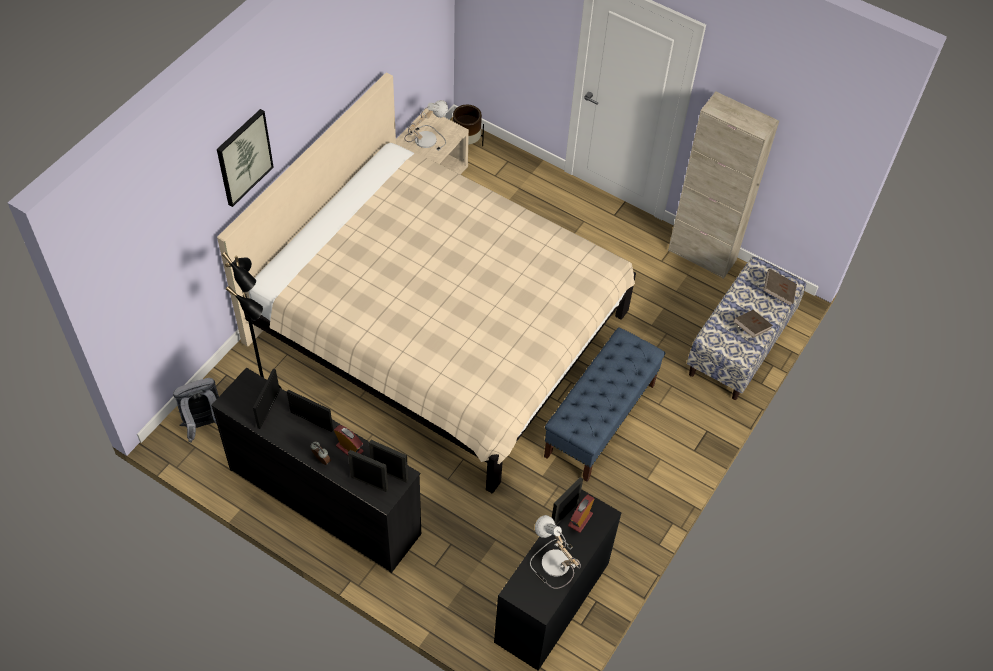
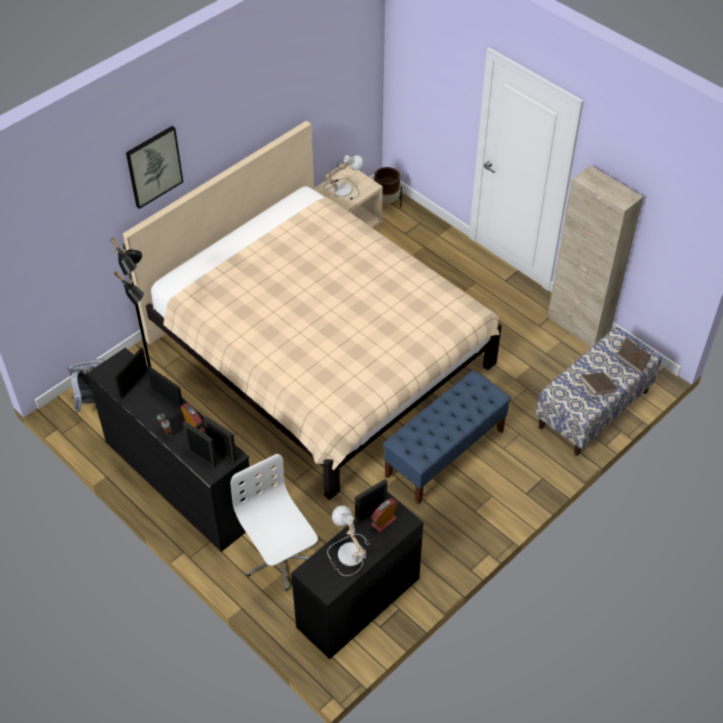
camera: 15 degrees right, 5 degrees down
(456, 570) = (279, 559): none -> white office chair

